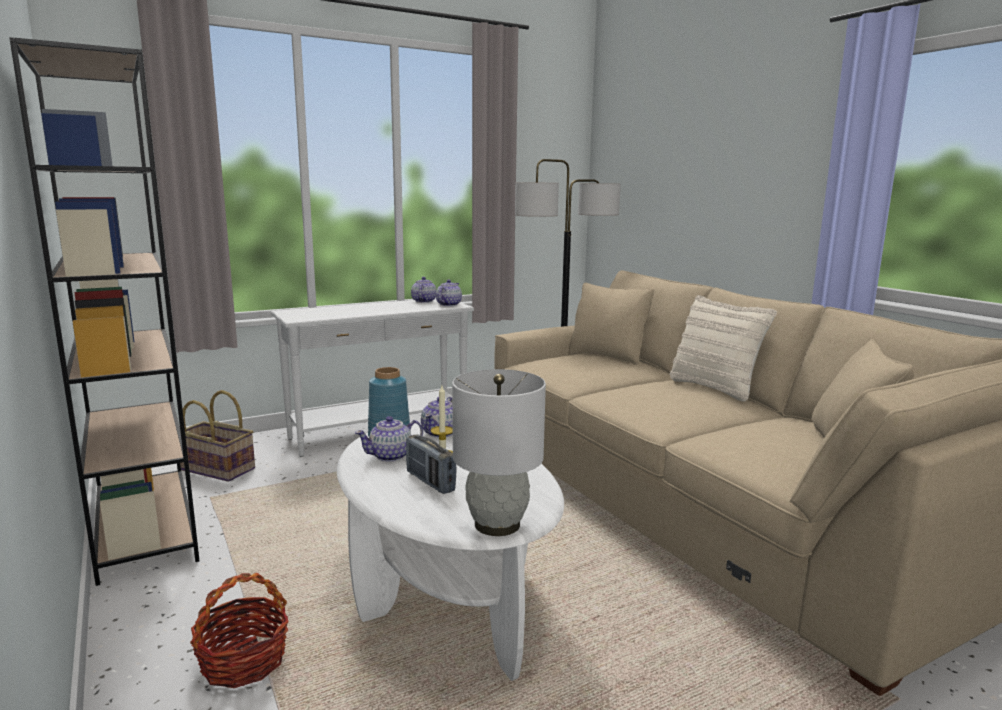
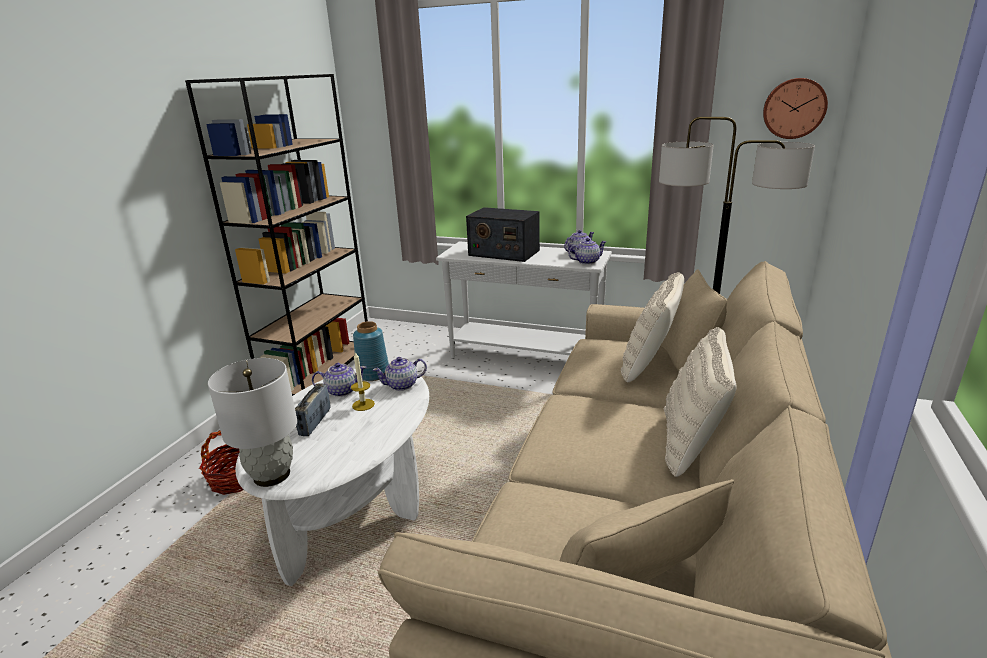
camera: 50 degrees right, 10 degrees up
(218, 469) = (402, 349): basket -> none
(353, 310) = (503, 253): none -> radio
(391, 456) = (341, 391): teapot -> teapot turned 150 degrees clockwise
(560, 163) = (794, 108): none -> wall clock
(602, 362) = (649, 366): none -> beige pillow

